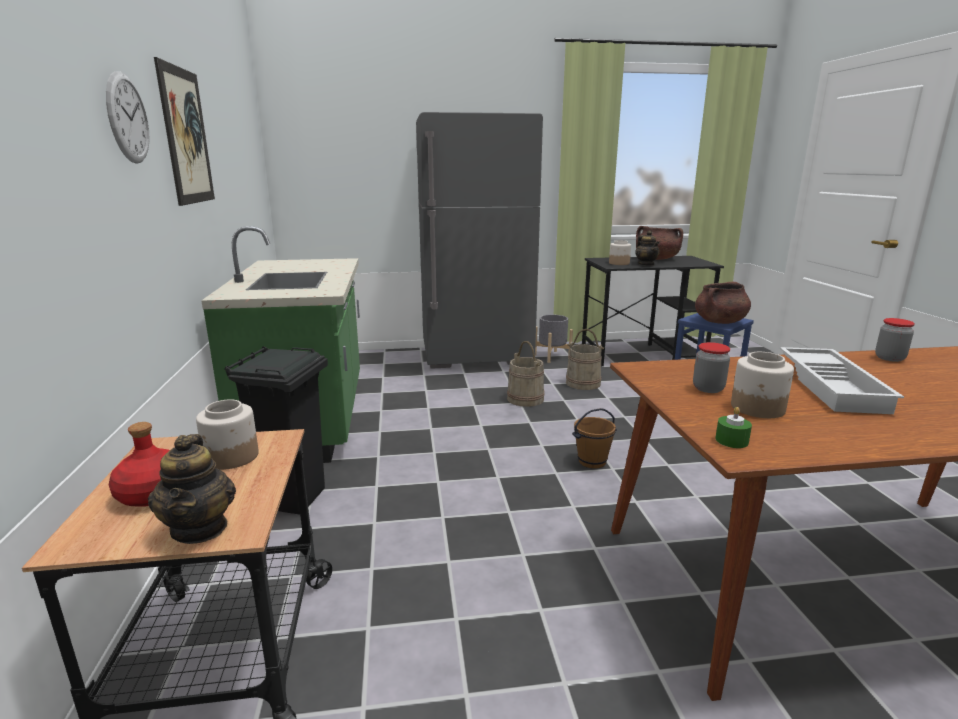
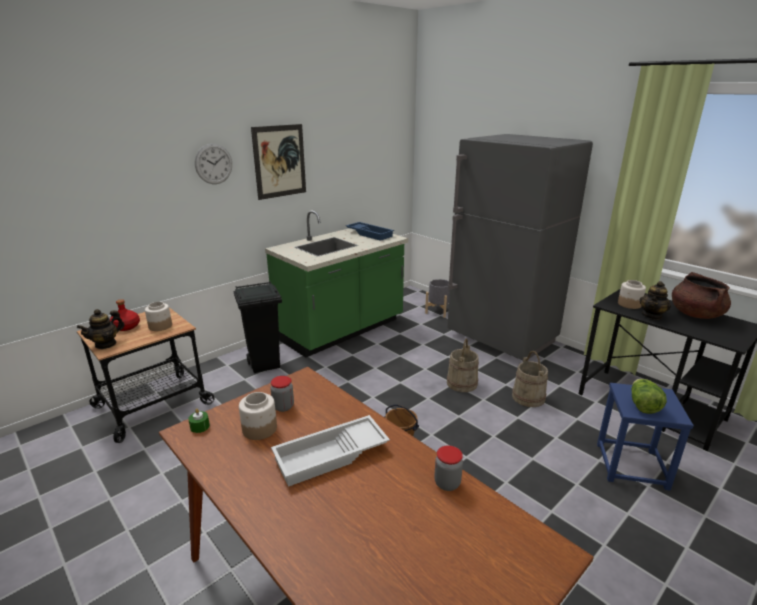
camera: 55 degrees right, 5 degrees up
(302, 263) = (370, 234): none -> blue tray
(552, 356) = (559, 365): grey planter -> grey planter (438, 311)
(719, 322) = (643, 406): brown cooking pot -> lettuce

